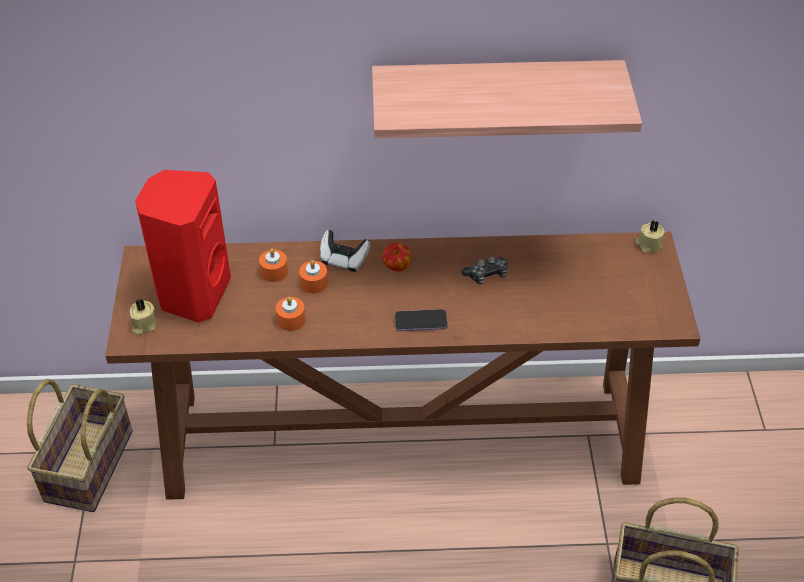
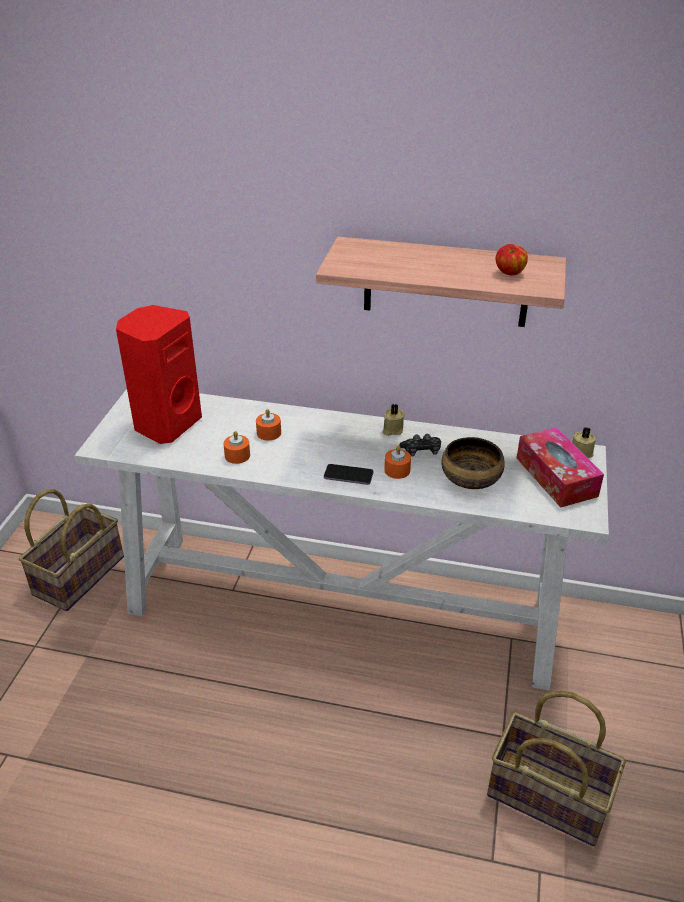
camera: 15 degrees right, 10 degrees down
(143, 325) = (116, 439): beige candle -> beige candle (392, 429)
(274, 272) = (240, 420): orange candle -> orange candle (397, 470)
(344, 260) = (301, 420): game controller -> none
(397, 267) = (345, 433): apple -> apple (509, 273)
(404, 439) = (344, 608): brown console table -> white console table
(547, 299) = (470, 478): none -> bowl
(632, 280) = (556, 477): none -> tissue box

